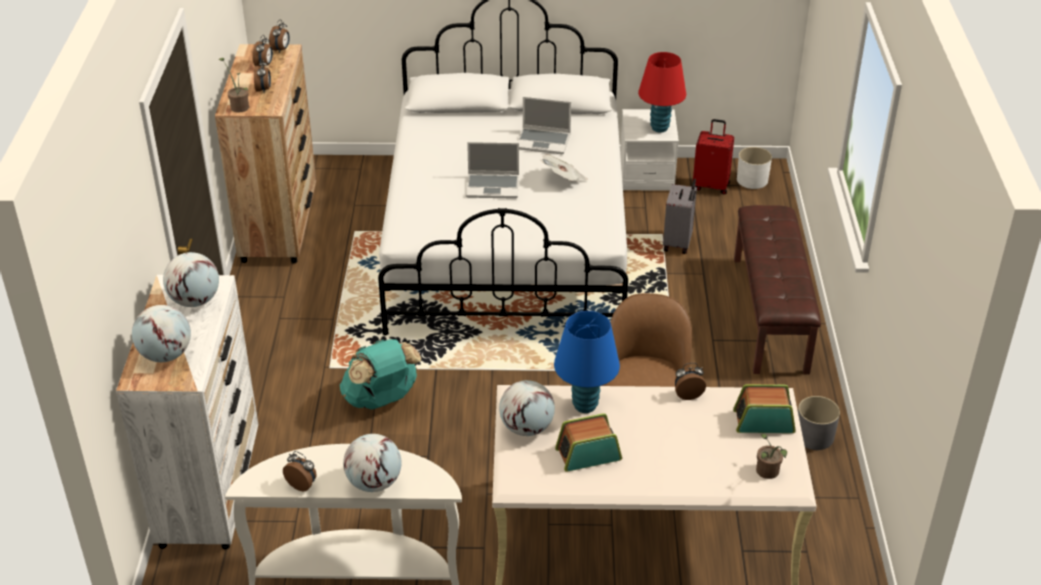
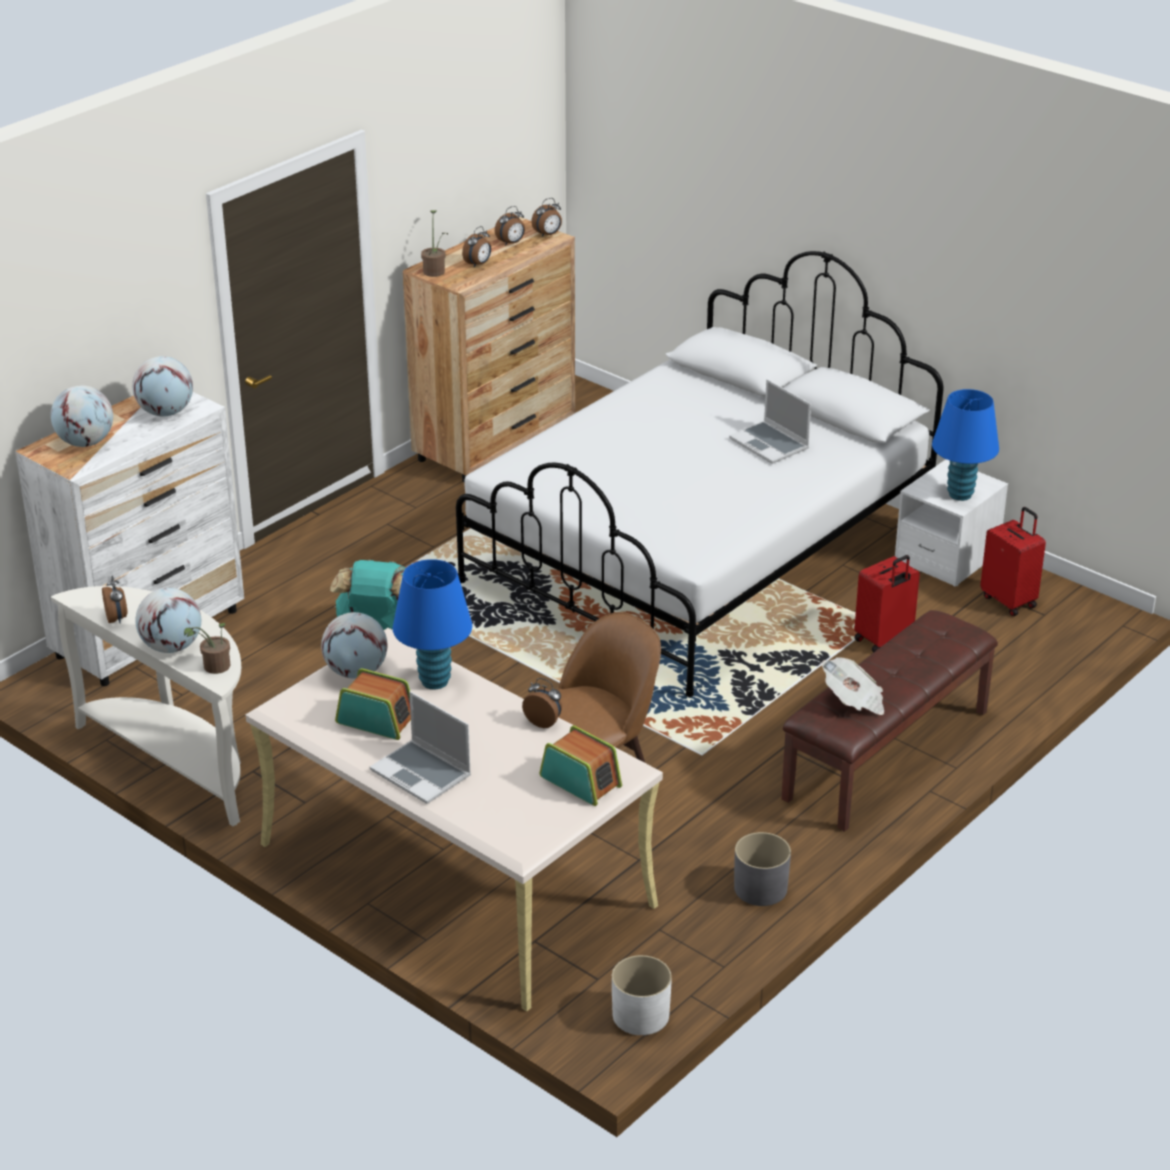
camera: 40 degrees right, 5 degrees down
(493, 187) = (654, 464): laptop -> laptop (422, 773)
(564, 179) = (737, 487): newspaper -> newspaper (853, 701)
(659, 128) = (960, 494): red table lamp -> blue table lamp
(678, 243) = (883, 640): grey suitcase -> red suitcase
(752, 180) = (1069, 617): white planter -> white planter (640, 1015)
(767, 473) = (515, 823): potted plant -> potted plant (213, 667)

